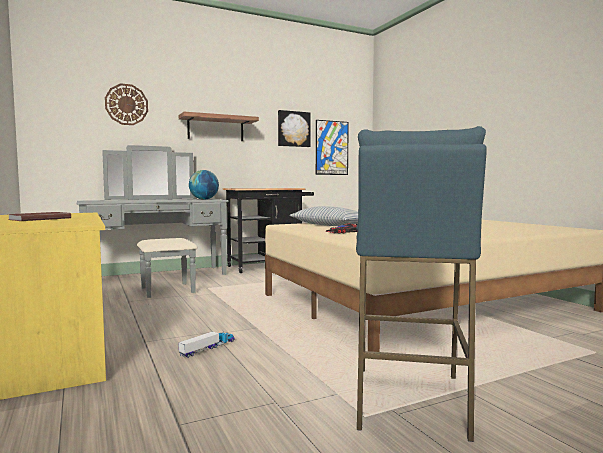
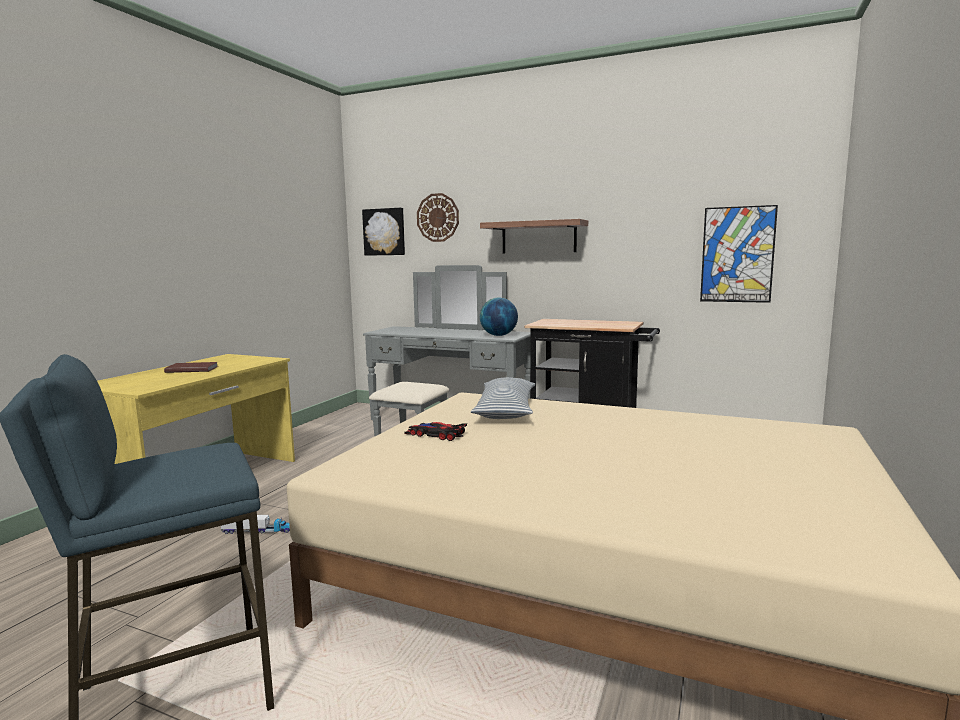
camera: 50 degrees right, 5 degrees up
(293, 129) = (661, 227): picture -> picture (384, 232)

